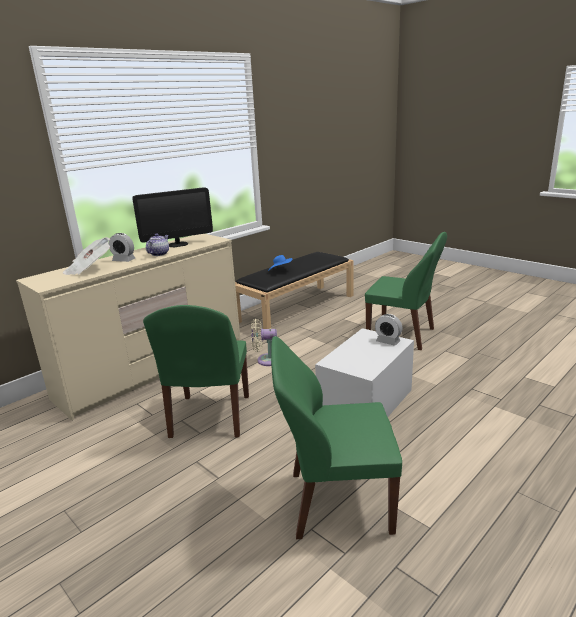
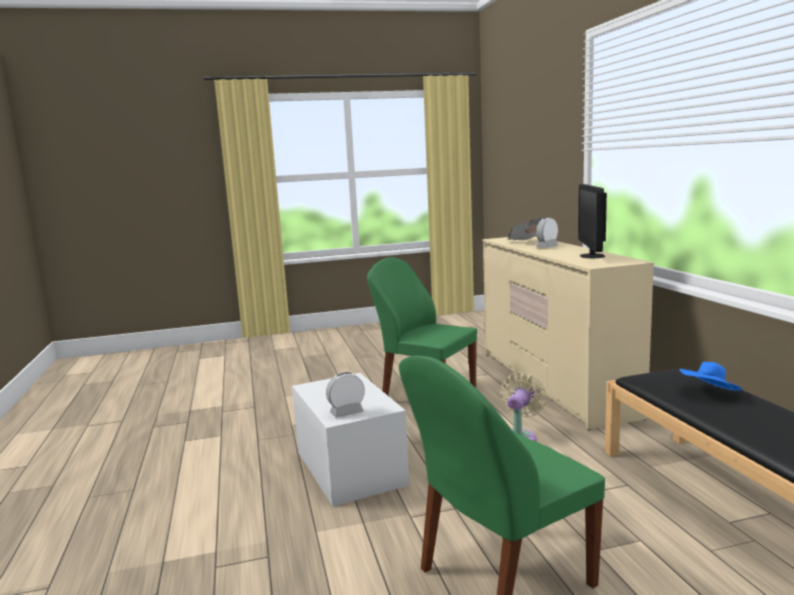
camera: 120 degrees right, 10 degrees down
(159, 254) = (555, 252): teapot -> none
(336, 502) = (259, 418): green chair -> none

